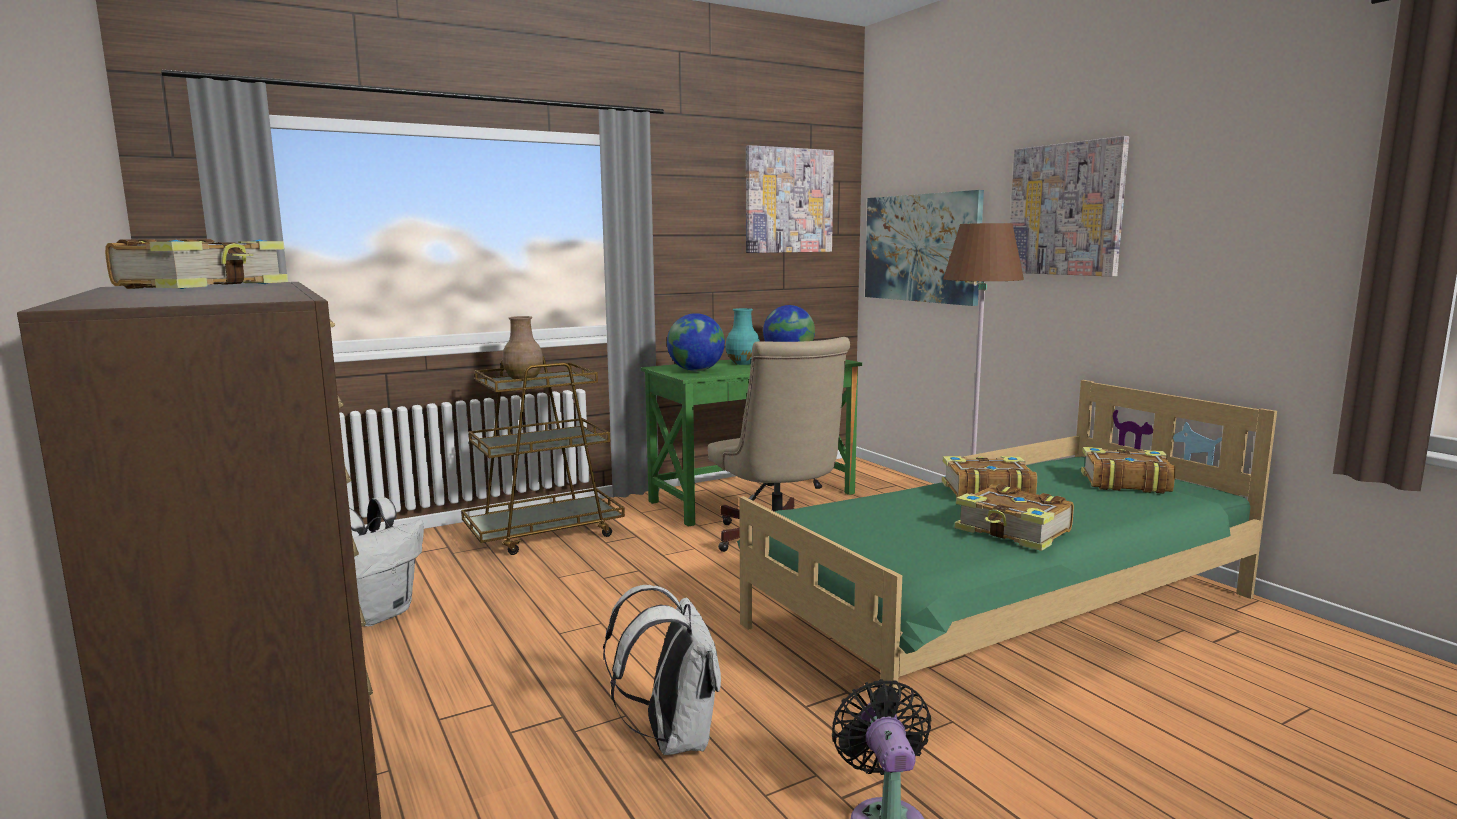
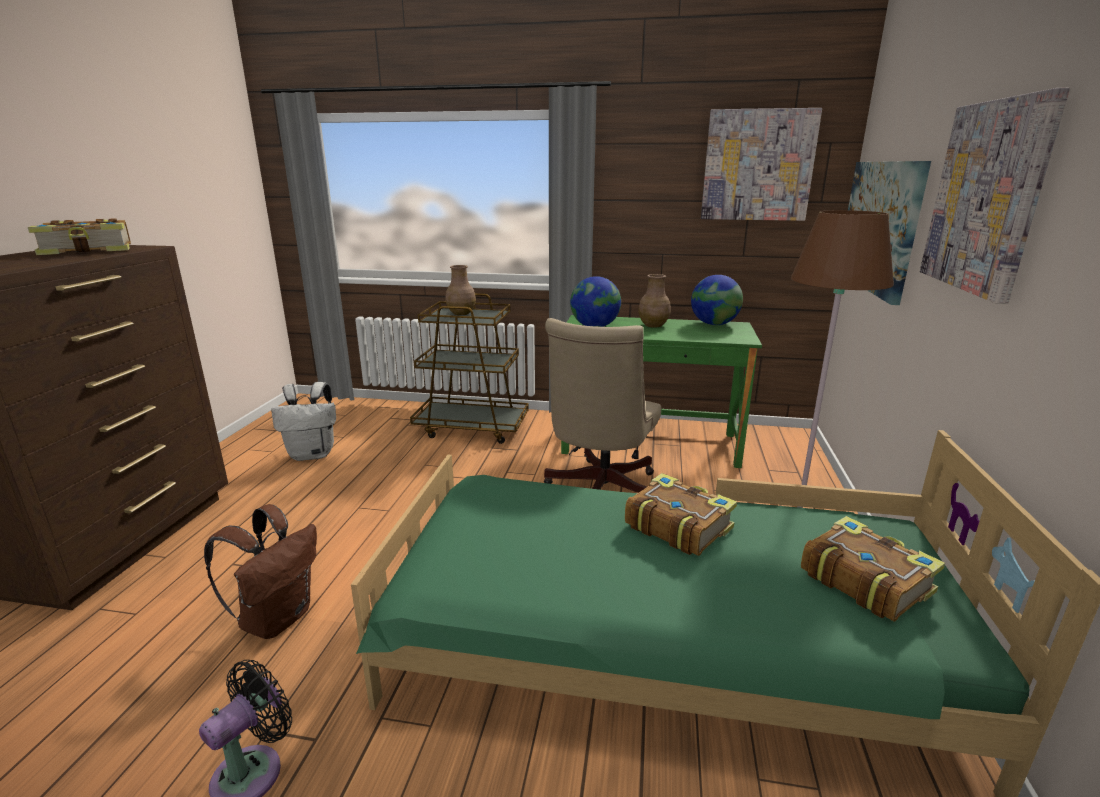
camera: 40 degrees right, 10 degrees up
(672, 738) = (277, 618): white backpack -> brown backpack
(743, 363) = (653, 325): turquoise vase -> brown vase
(1014, 532) = (591, 585): book -> none

